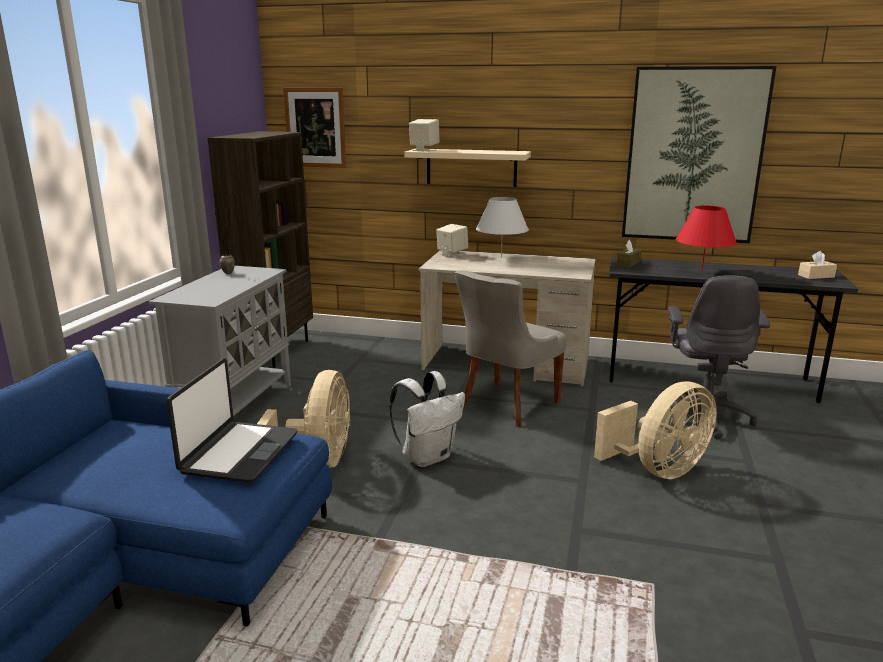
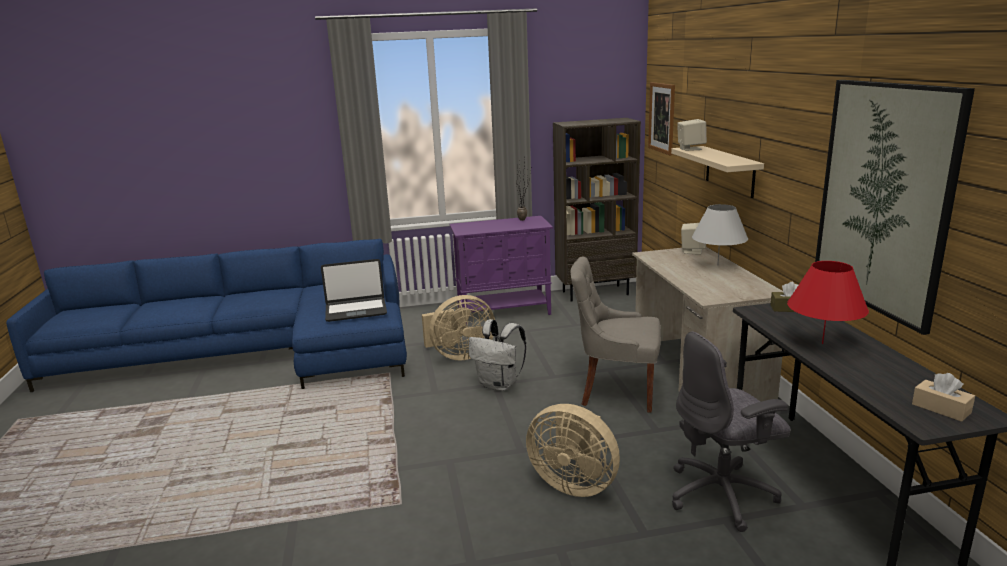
camera: 65 degrees right, 0 degrees up
(237, 406) = (504, 311): grey cabinet -> purple cabinet

